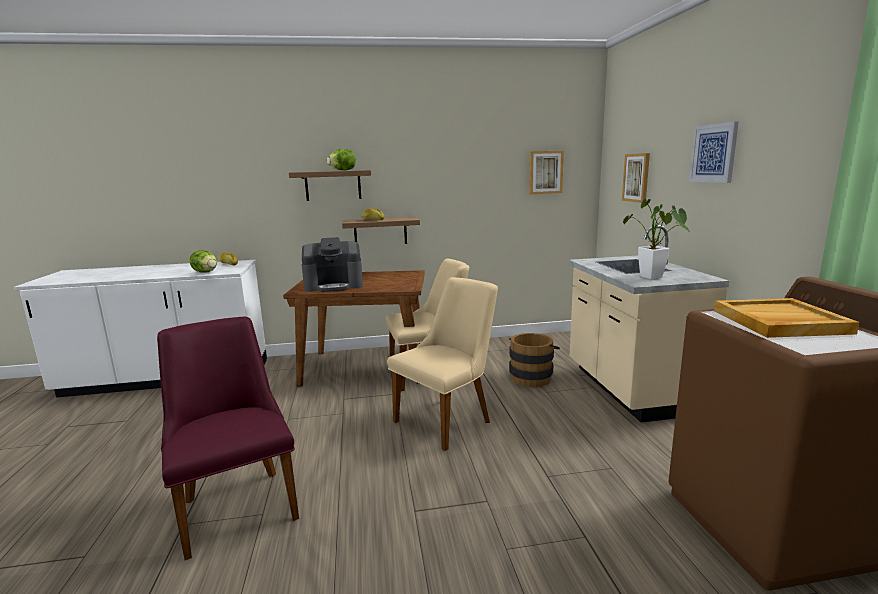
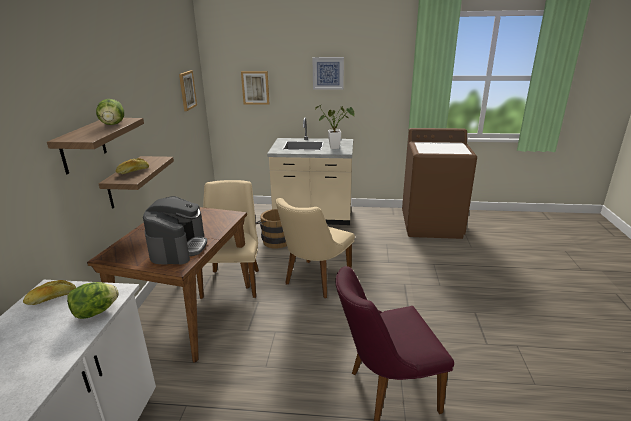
camera: 75 degrees left, 10 degrees up
(449, 419) = (313, 282): beige chair -> beige chair turned 120 degrees counterclockwise
(779, 322) = (436, 147): beige tray -> none

